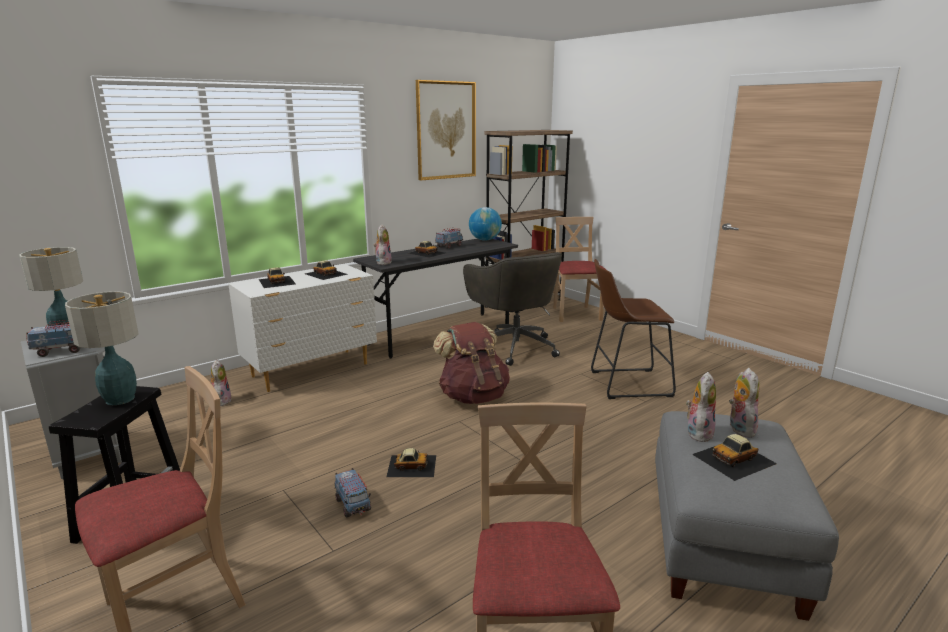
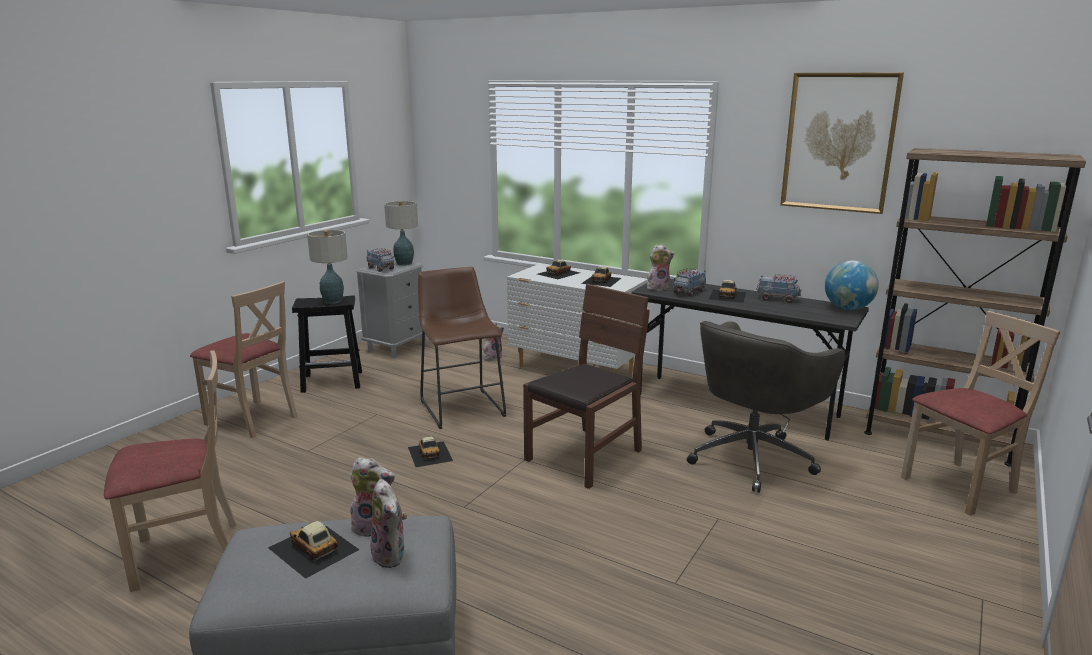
camera: 70 degrees right, 0 degrees up
(353, 505) = (364, 443): toy truck -> toy truck (688, 292)
(473, 396) = (585, 456): brown backpack -> brown chair
(625, 383) = (720, 560): brown stool -> brown stool (461, 406)
(739, 428) = (391, 556): plush toy -> plush toy turned 75 degrees clockwise

